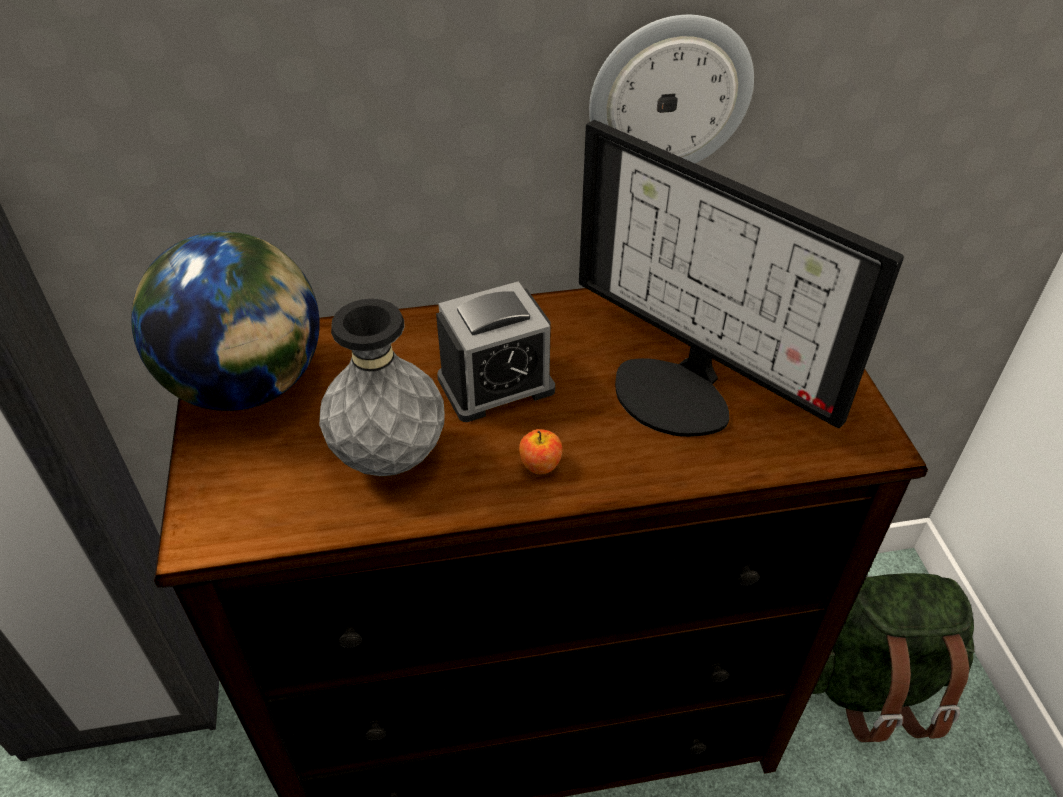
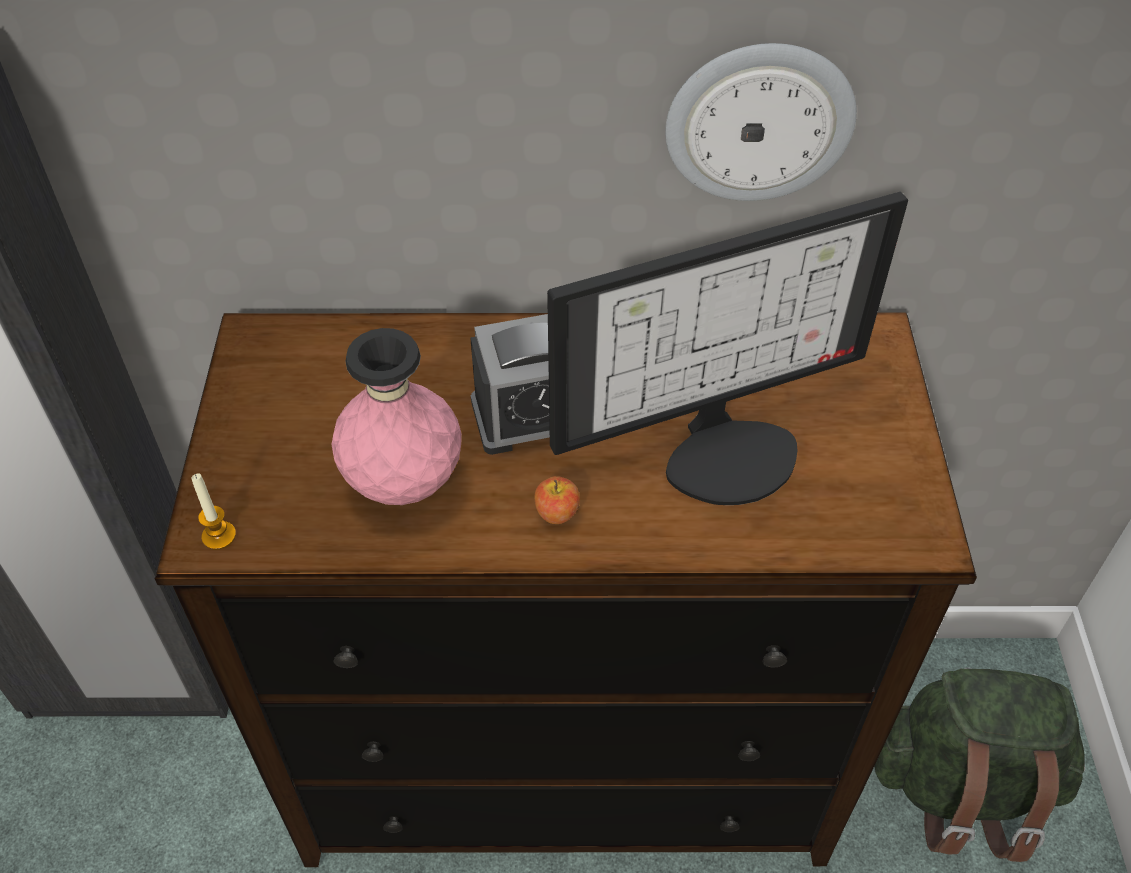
camera: 10 degrees right, 5 degrees up
(215, 530) = (219, 536): none -> candle
(249, 385) = (276, 382): globe -> none
(390, 458) = (404, 483): grey vase -> pink vase
(680, 391) = (727, 449): monitor -> monitor turned 75 degrees counterclockwise

